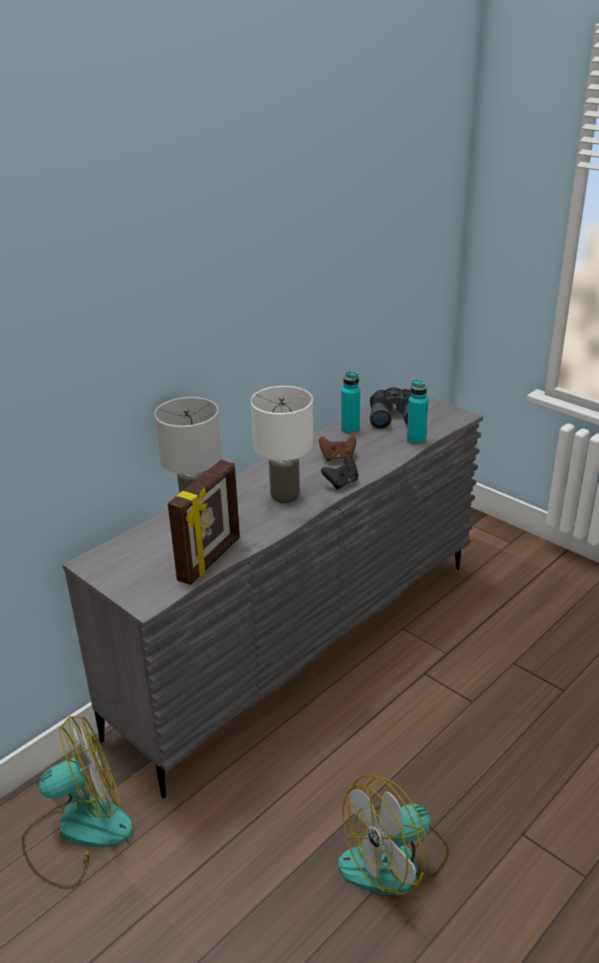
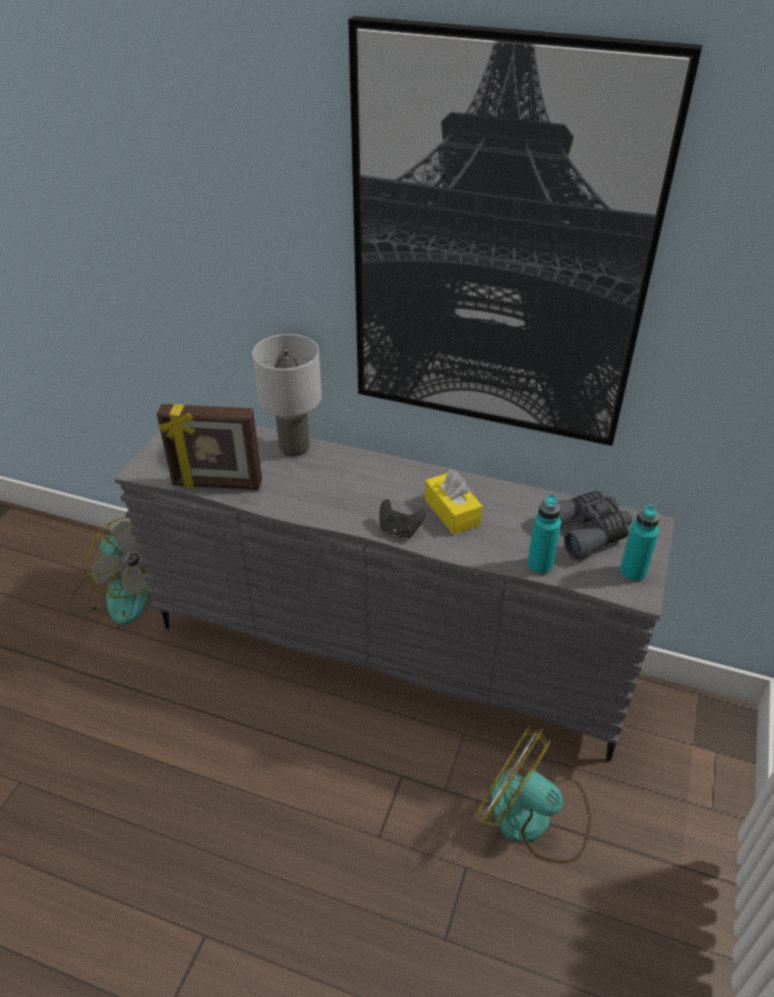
camera: 65 degrees right, 10 degrees up
(284, 497) = (347, 496): white table lamp -> none
(291, 245) = (498, 250): none -> picture
(338, 458) = (452, 512): brown game controller -> yellow tissue box
(350, 429) = (523, 503): turquoise bottle -> turquoise bottle (632, 573)
(395, 860) = (143, 821): fan -> fan (534, 818)

